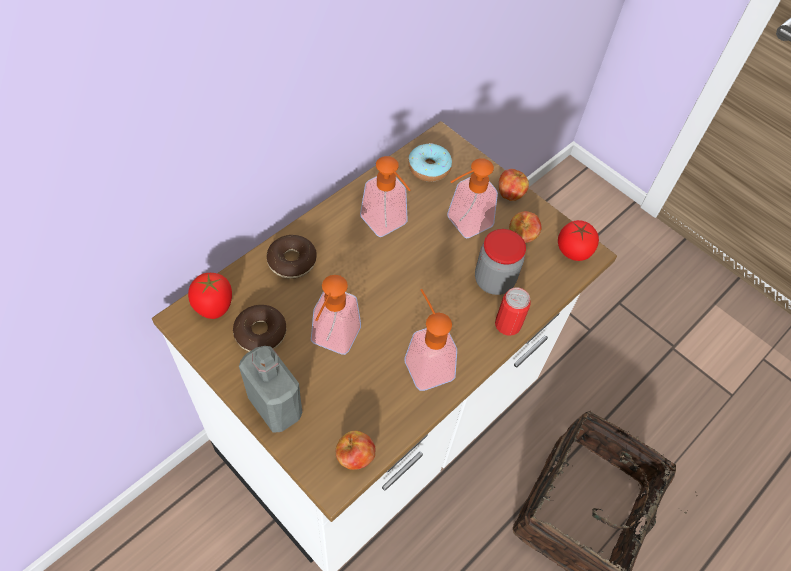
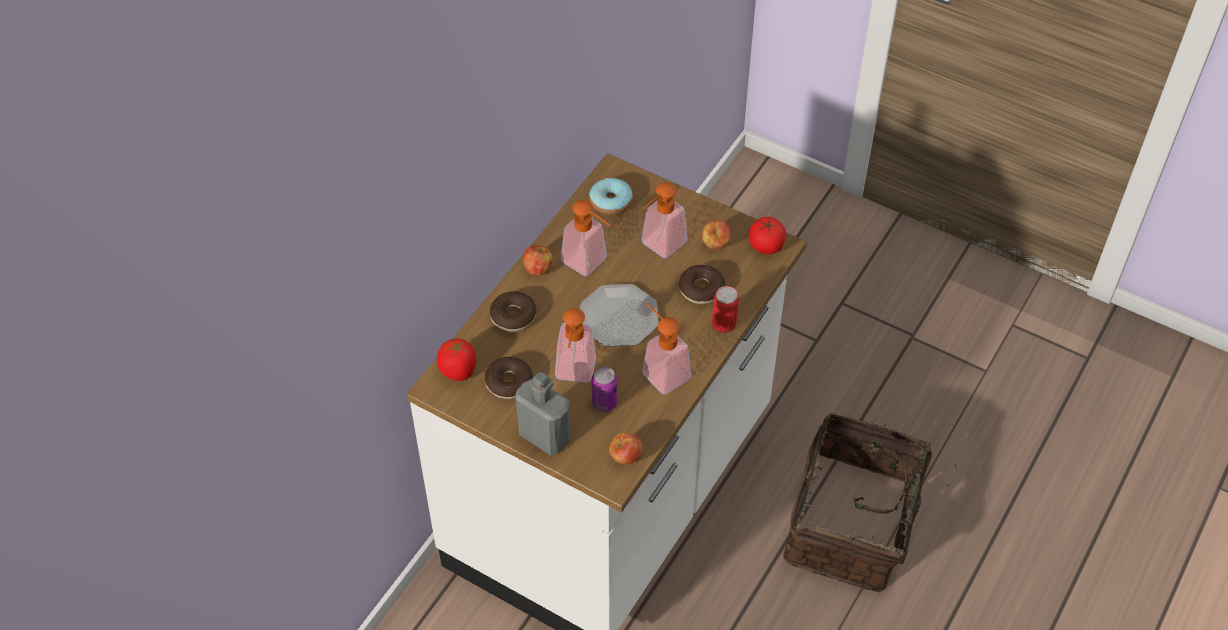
camera: 10 degrees left, 5 degrees down
(353, 383) = (604, 403): none -> can
(400, 290) = (620, 317): none -> plate
(494, 280) = (701, 289): jar -> donut
(510, 194) = (694, 208): apple -> apple (538, 269)

